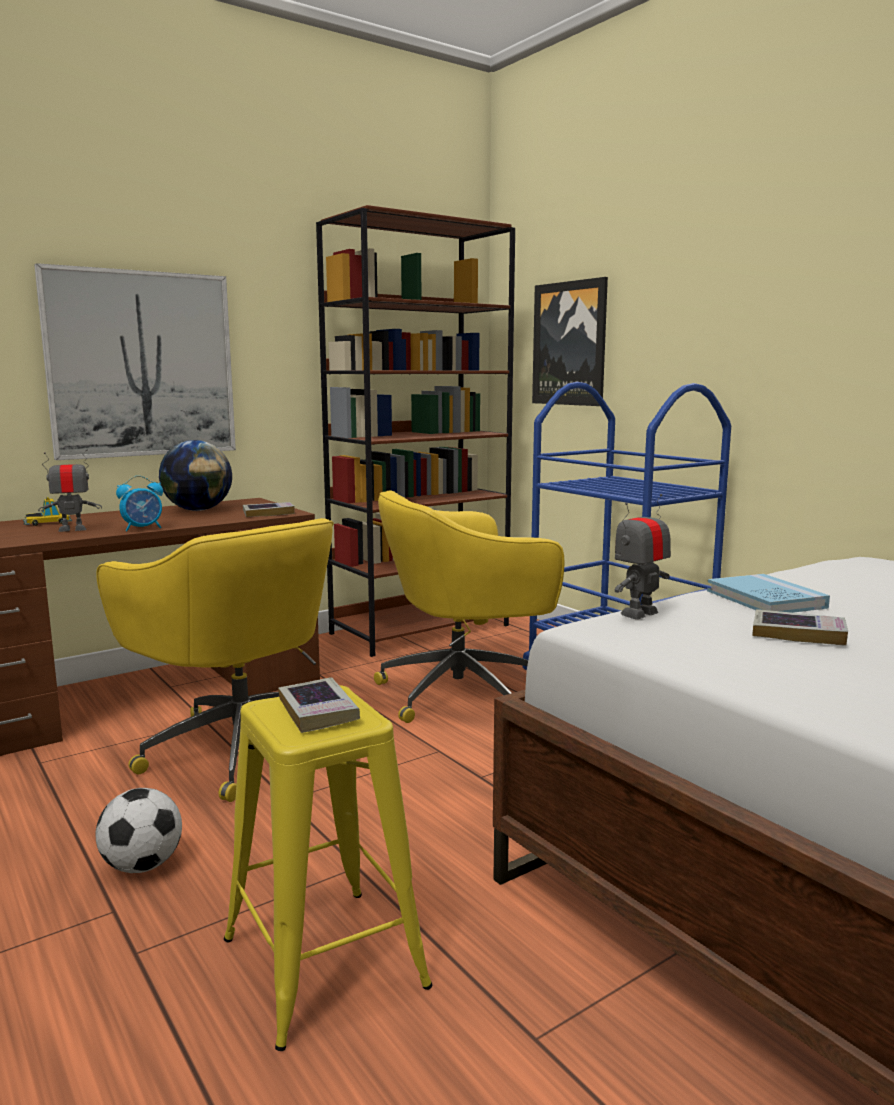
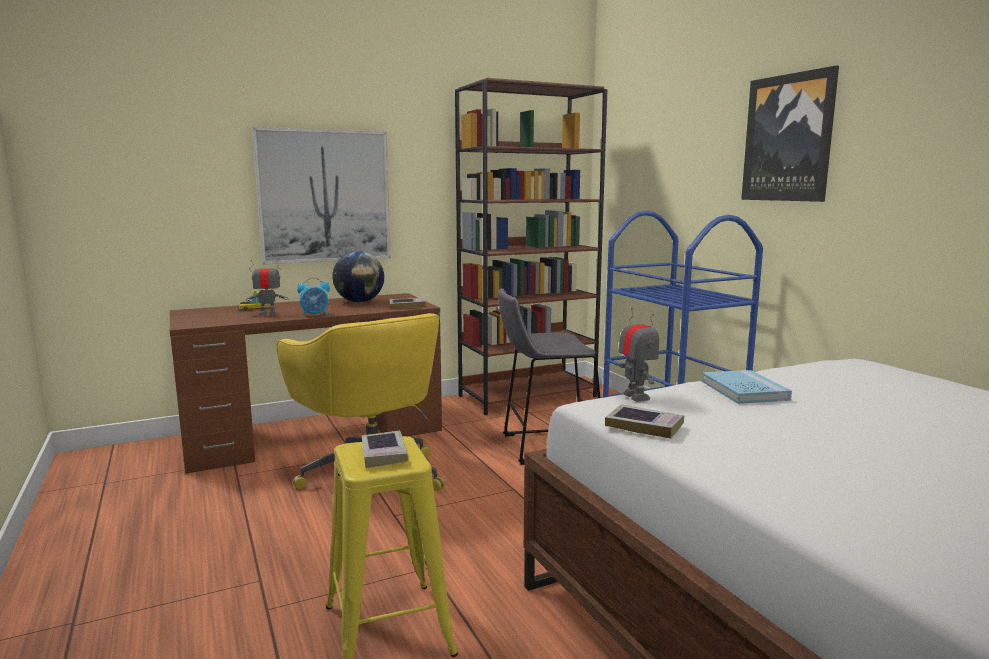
camera: 10 degrees right, 0 degrees up
(142, 866) = (286, 552): football -> none
(464, 692) = (546, 446): yellow office chair -> grey stool
(570, 344) = (649, 179): picture -> picture (788, 138)
(639, 614) = (636, 397): toy robot -> toy robot turned 105 degrees clockwise
(798, 634) = (750, 419): book -> book (644, 426)

